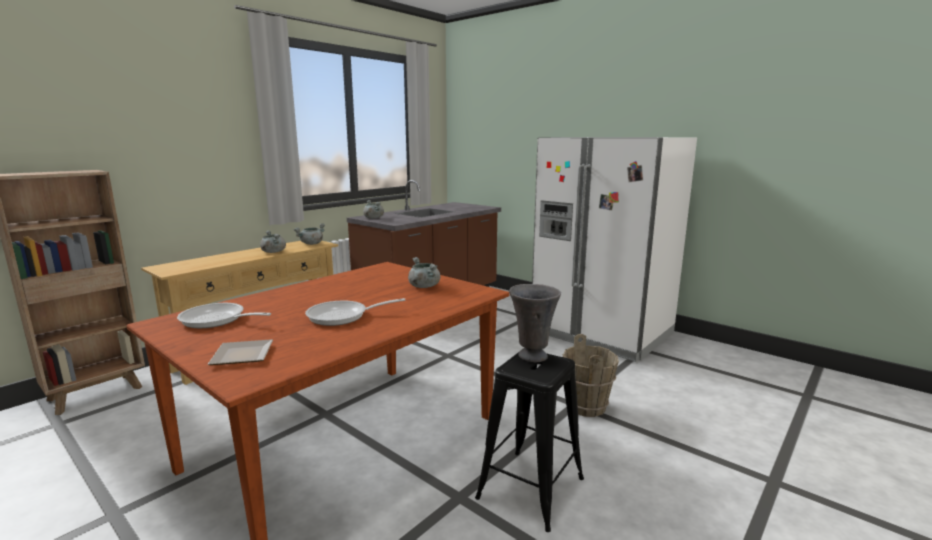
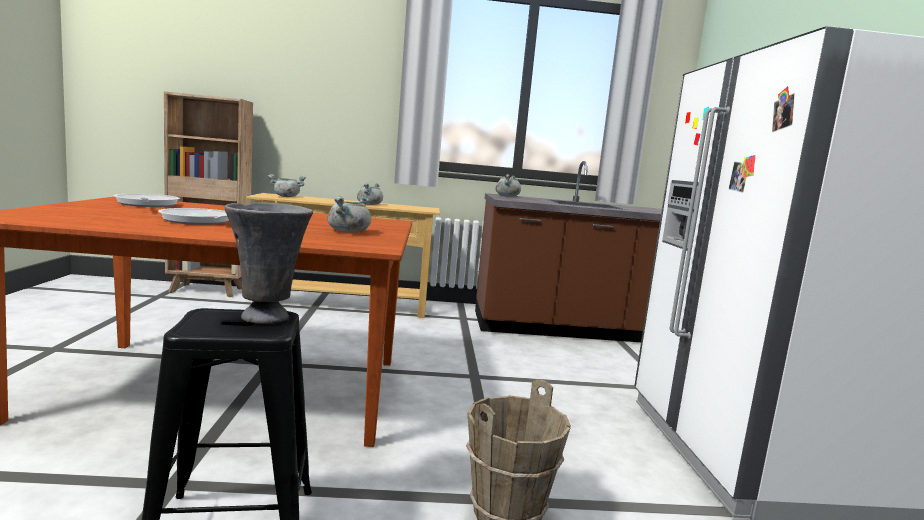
camera: 45 degrees right, 5 degrees down
(244, 356) = (57, 213): plate -> none
(311, 244) = (419, 208): grey cooking pot -> grey cooking pot (286, 196)

